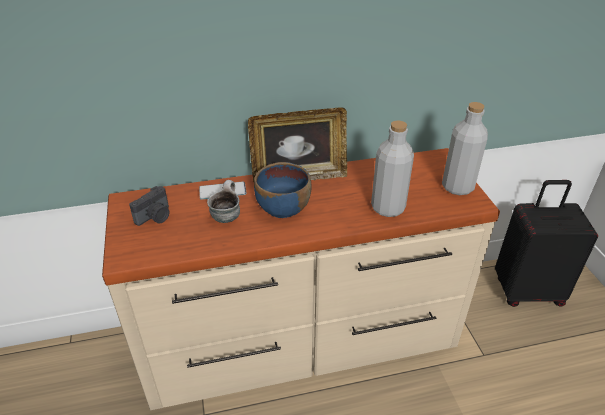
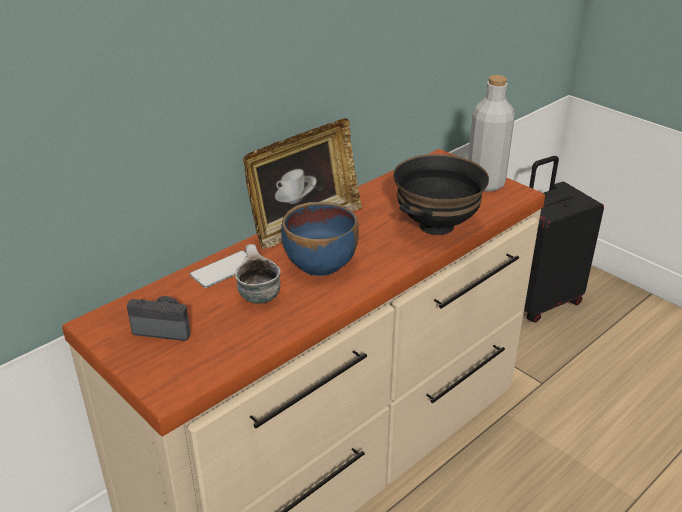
camera: 30 degrees left, 5 degrees down
(155, 217) = (164, 328): camera -> camera turned 90 degrees counterclockwise
(388, 208) = (436, 225): grey bottle -> black bowl

